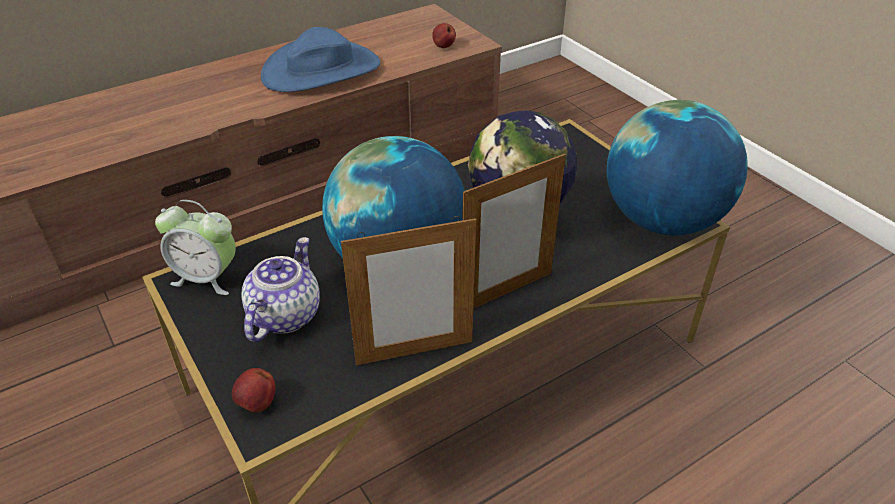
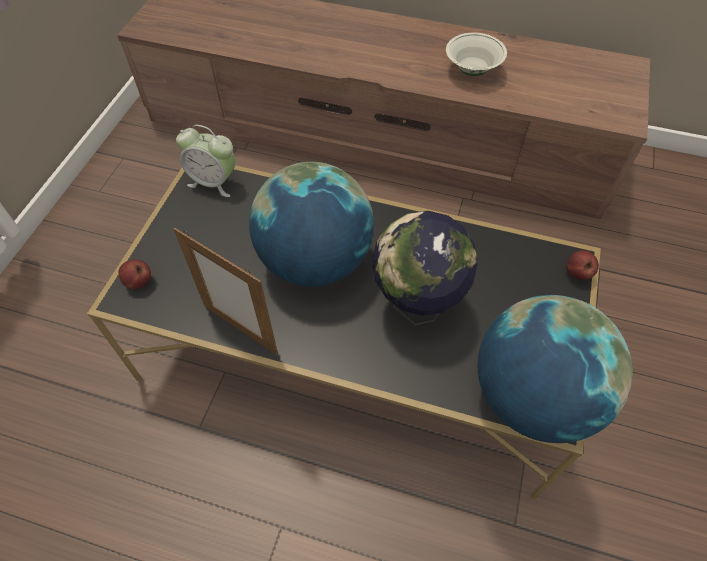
camera: 50 degrees right, 15 degrees up
(207, 278) = (214, 182): alarm clock -> alarm clock turned 45 degrees counterclockwise
(284, 315) = (216, 240): teapot -> none
(321, 70) = (472, 70): blue hat -> white bowl
(443, 46) = (594, 106): apple -> apple (577, 273)
(507, 292) = (344, 343): picture frame -> none

